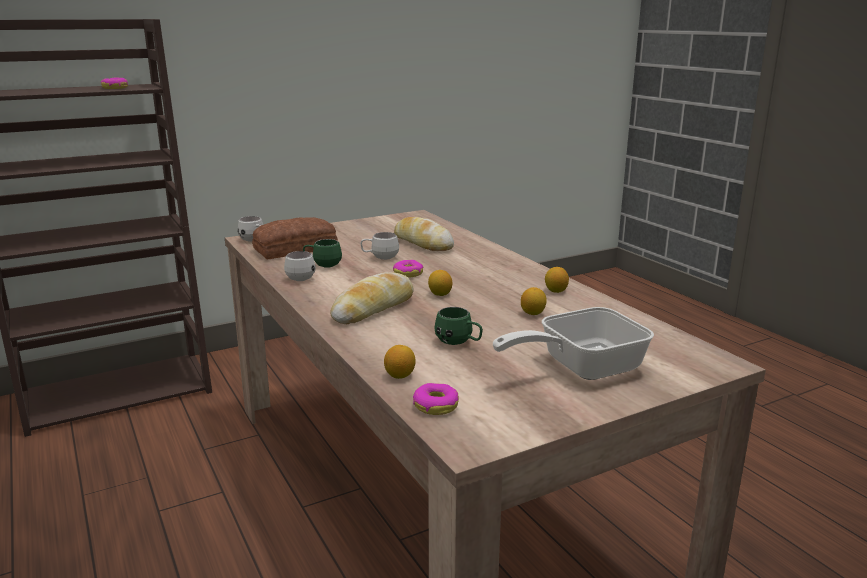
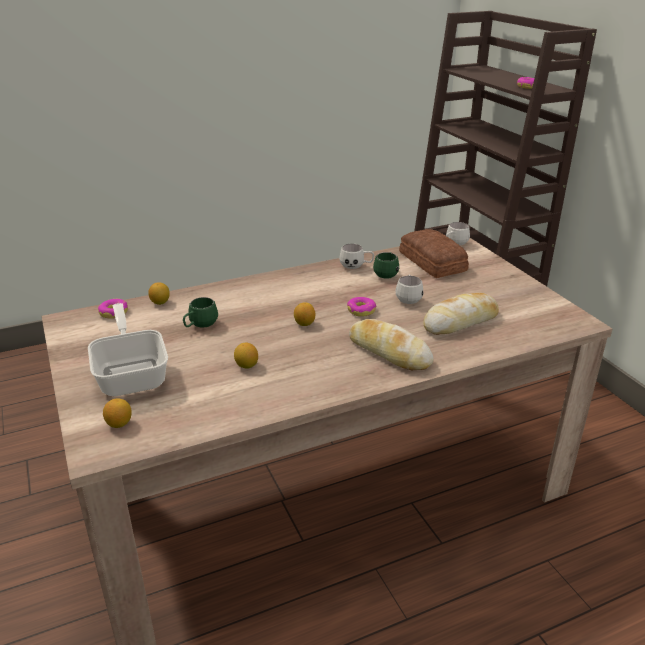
camera: 95 degrees right, 10 degrees up
(373, 308) = (280, 295): bread -> bread (389, 352)
(555, 291) = (300, 387): lemon -> lemon (119, 423)

